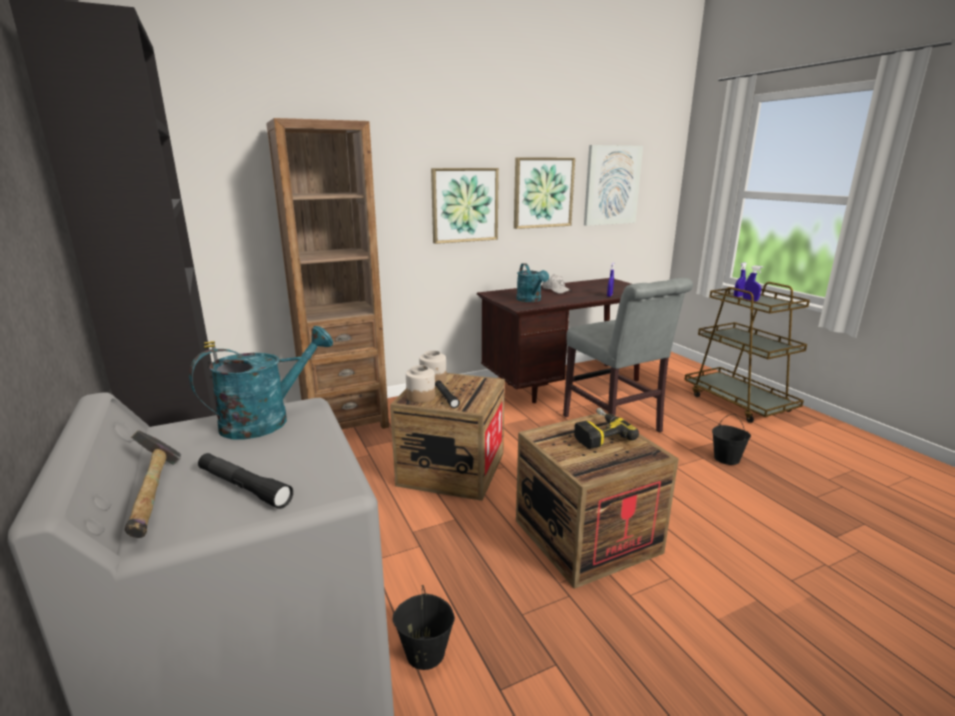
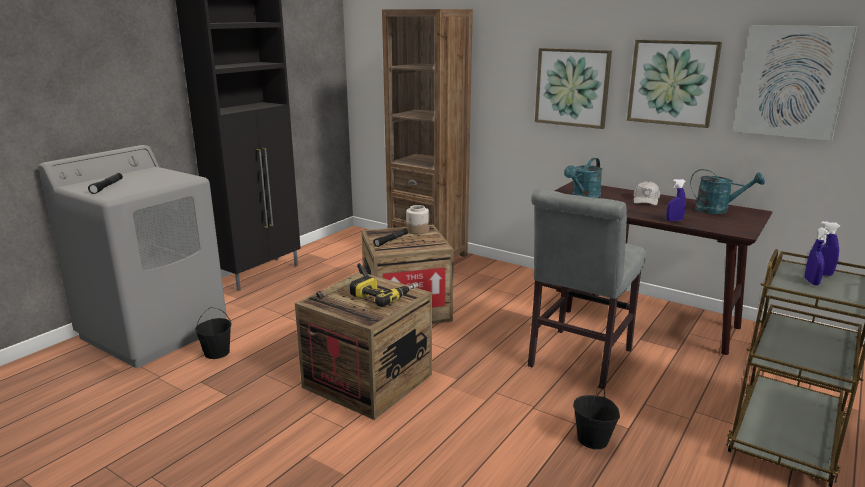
camera: 60 degrees right, 0 degrees up
(155, 497) = (97, 180): hammer -> hammer (345, 291)
(267, 419) = (171, 176): turquoise watering can -> turquoise watering can (718, 210)
(421, 397) = (383, 234): jar -> none

